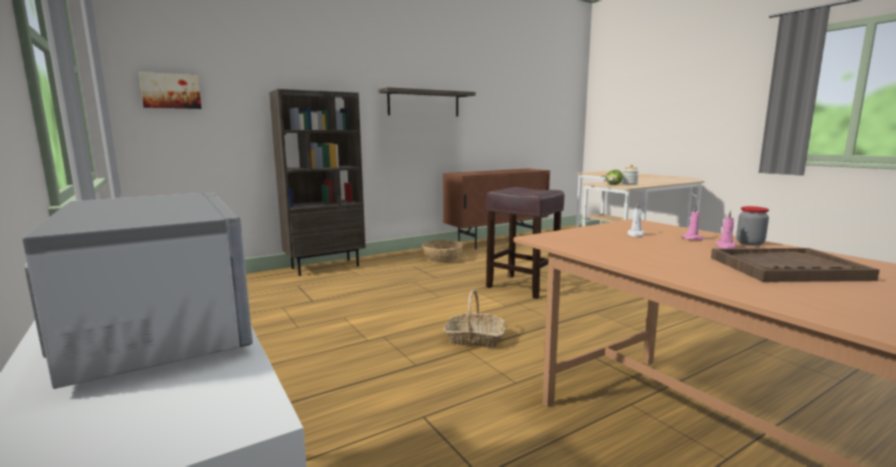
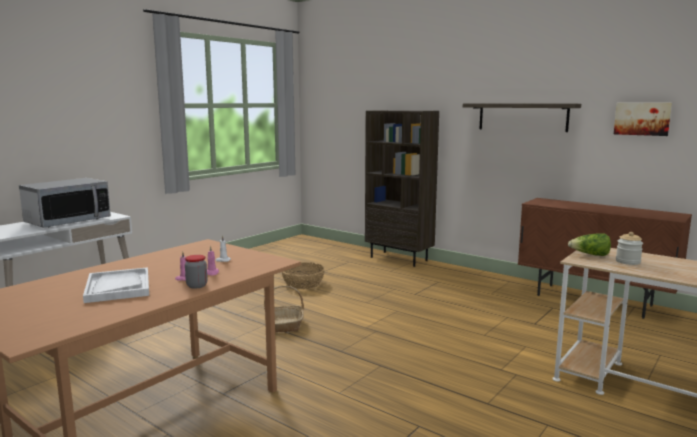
camera: 70 degrees right, 0 degrees up
(171, 91) = (333, 111): picture -> picture (642, 119)
(442, 259) = (477, 288): basket -> basket (303, 283)
(523, 286) = (427, 329): brown stool -> none
(786, 268) = (118, 287): brown tray -> white tray

